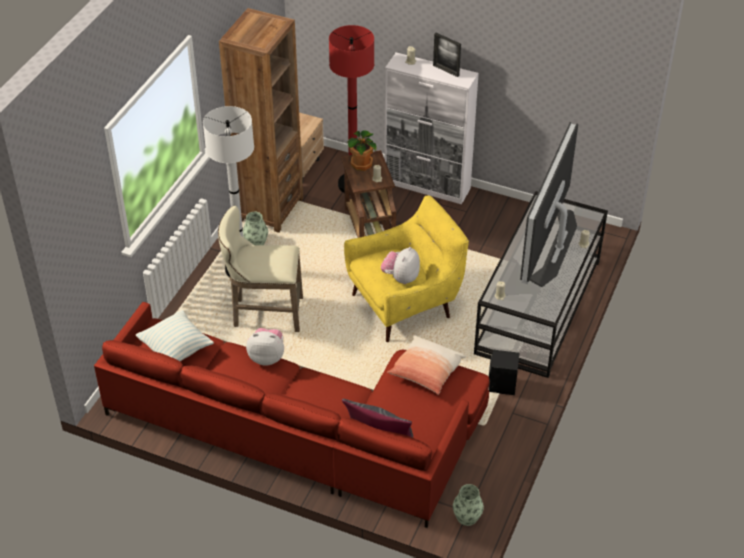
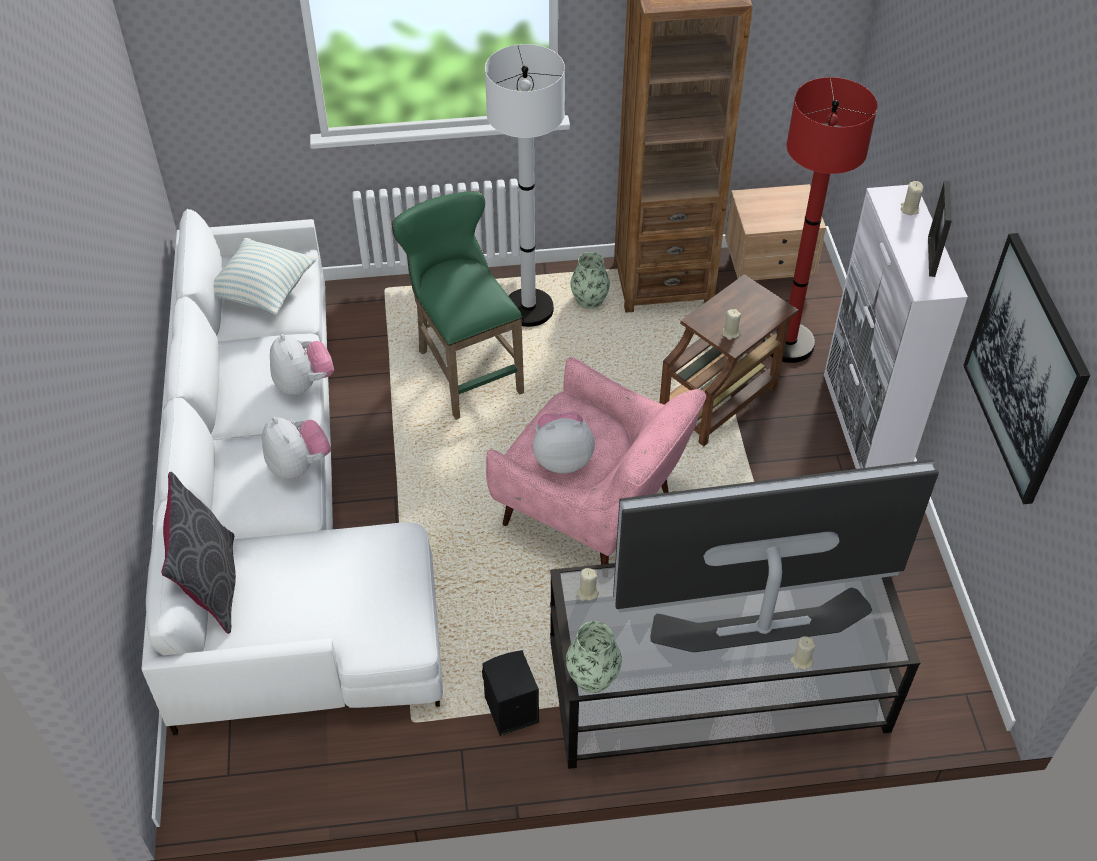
camera: 60 degrees right, 5 degrees up
(264, 313) = (465, 369): beige stool -> green stool
(304, 431) = (278, 510): red sofa -> white sofa
(326, 380) = (298, 465): none -> plush toy
(362, 164) = (748, 303): potted plant -> none
(406, 304) = (594, 513): yellow armchair -> pink armchair
(426, 372) = (388, 575): pillow -> none
(467, 517) = (217, 778): vase -> vase (592, 676)
(542, 74) = (1025, 369): none -> picture

